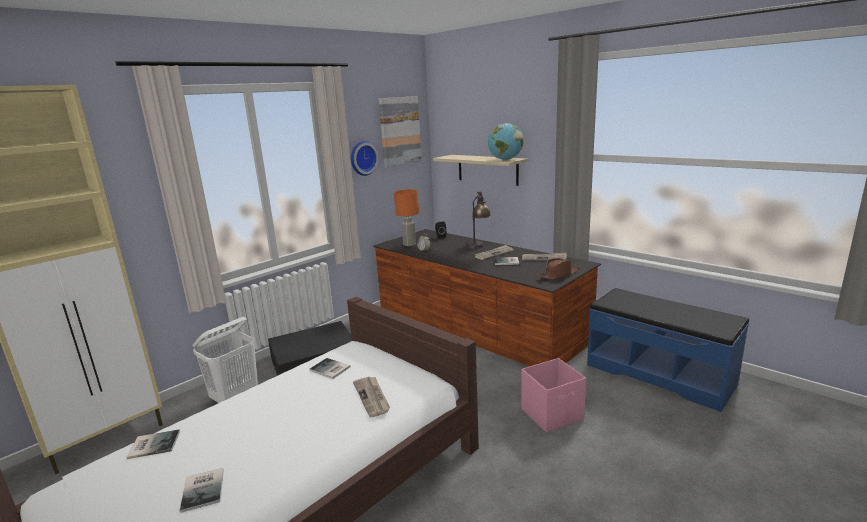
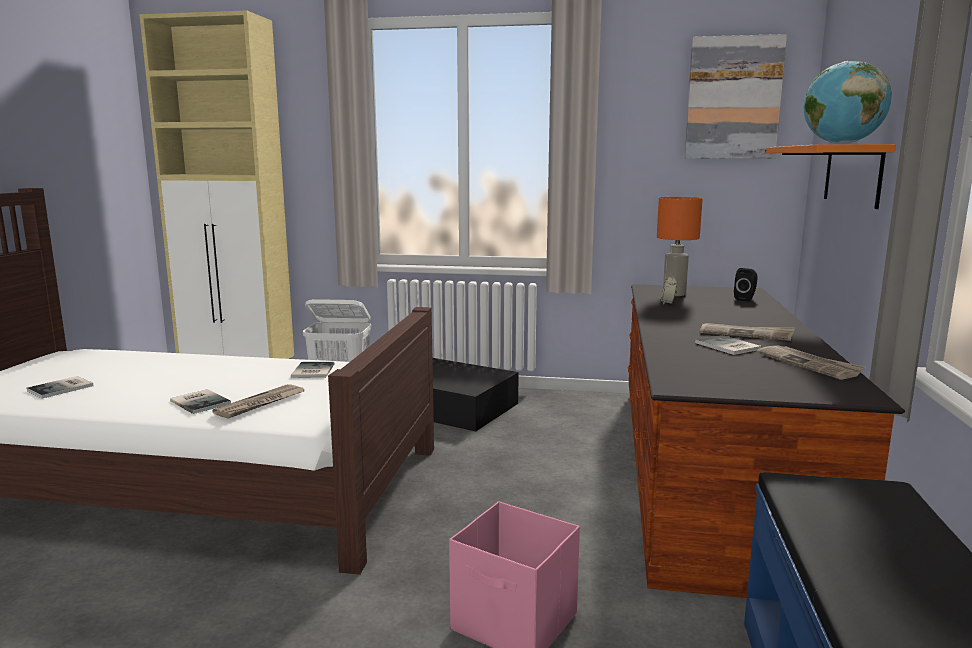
camera: 55 degrees right, 5 degrees down
(153, 444) = (131, 355): book -> book (201, 402)
(362, 158) = (639, 137): wall clock -> none
(478, 244) = (770, 319): table lamp -> none
(487, 169) = (852, 174): beige shelf -> orange shelf
(558, 274) = (744, 386): brown hat -> none

